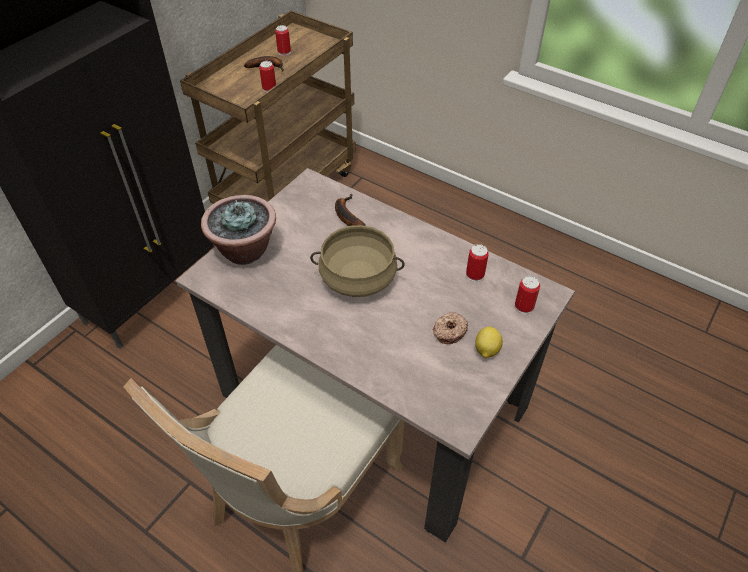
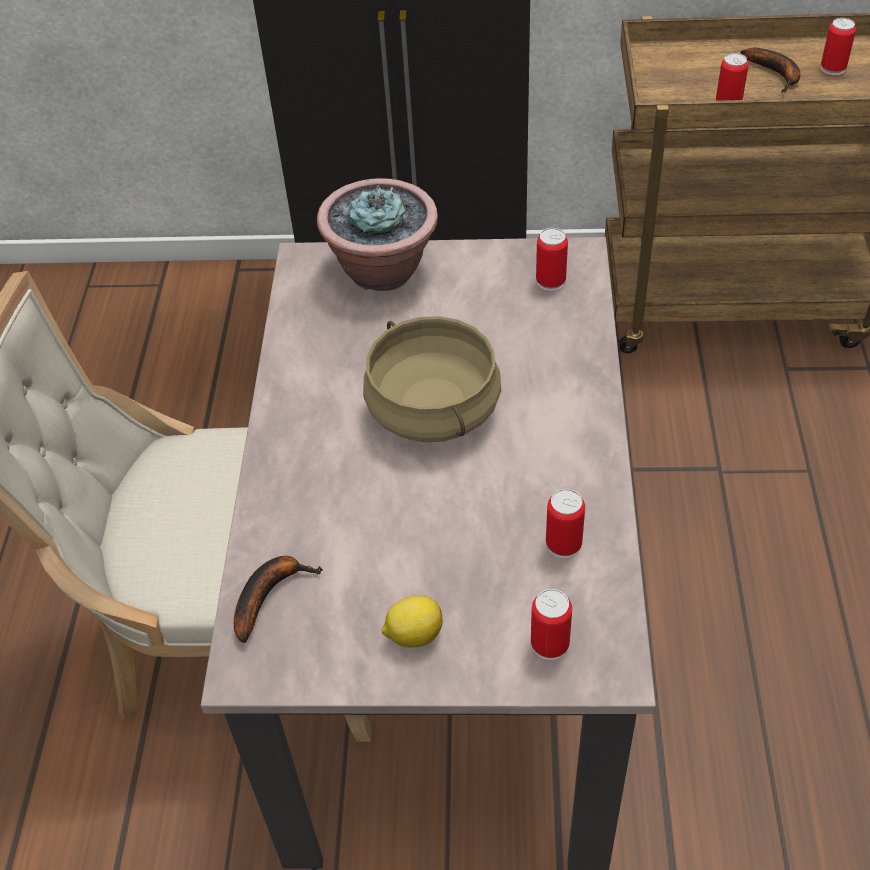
camera: 60 degrees right, 0 degrees up
(317, 198) = (550, 281): none -> can
(346, 215) = (547, 330): banana -> banana (269, 594)
(449, 331) = (415, 568): donut -> none

